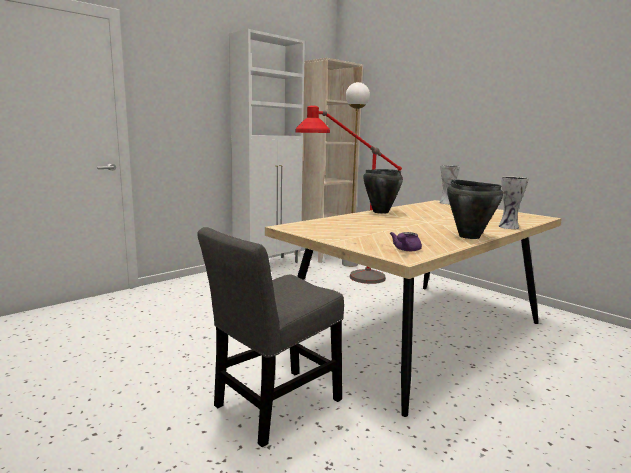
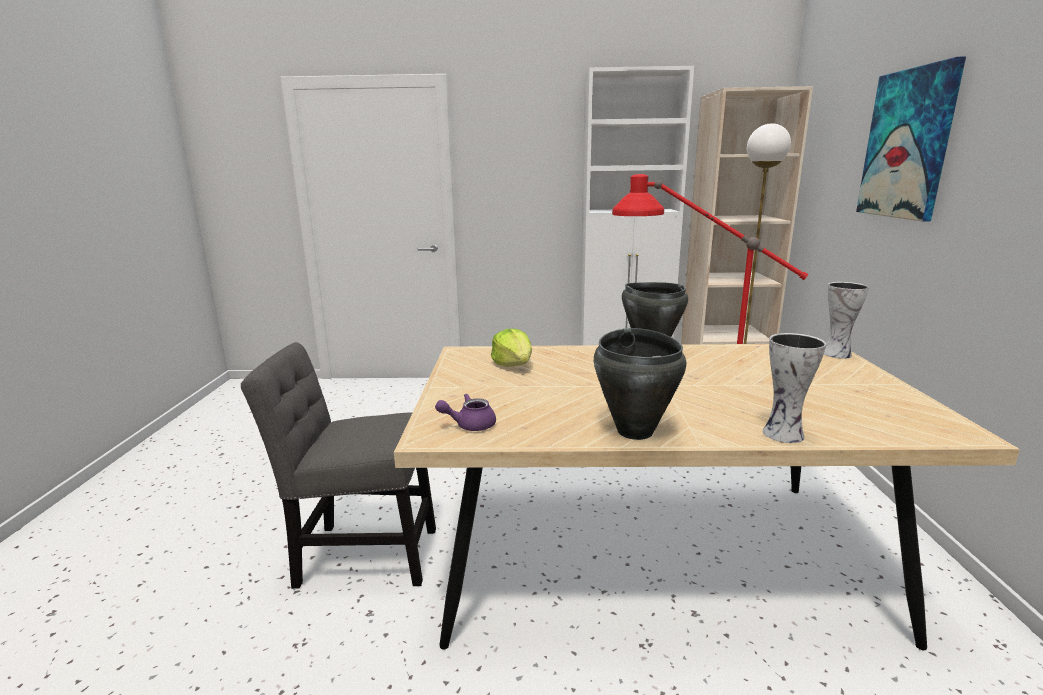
camera: 45 degrees right, 5 degrees up
(338, 226) = (514, 365): none -> lettuce
(436, 98) = (907, 144): none -> picture

